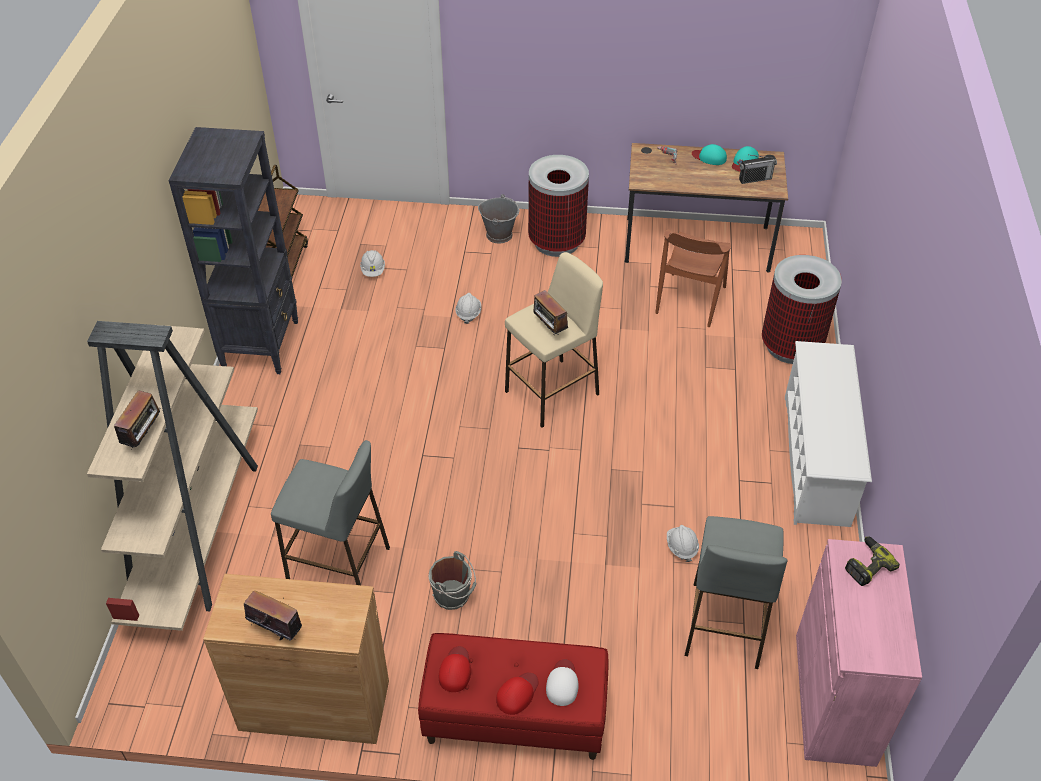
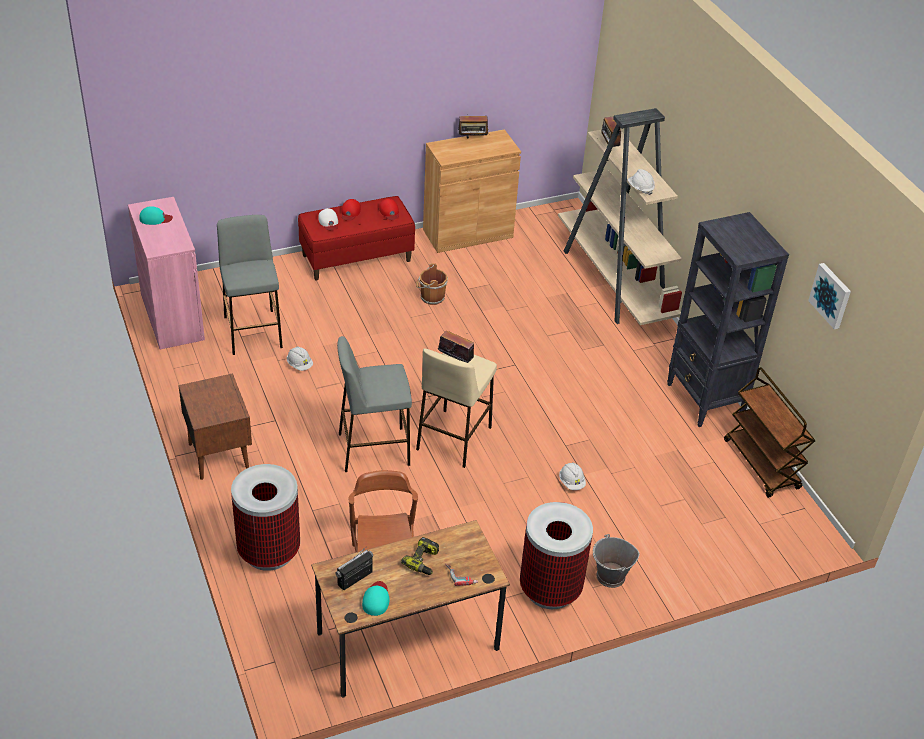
camera: 150 degrees right, 5 degrees down
(215, 80) = (831, 295): none -> picture
(339, 565) = (512, 291): grey stool -> grey stool (373, 449)
(373, 270) = (687, 494): white hard hat -> white hard hat (640, 188)
(453, 595) = (431, 297): grey bucket -> brown bucket
(709, 157) = (416, 592): turquoise cap -> turquoise cap (155, 218)
(816, 459) = (219, 454): white shoe rack -> brown nightstand
(866, 565) = (167, 242): power drill -> power drill (424, 561)

